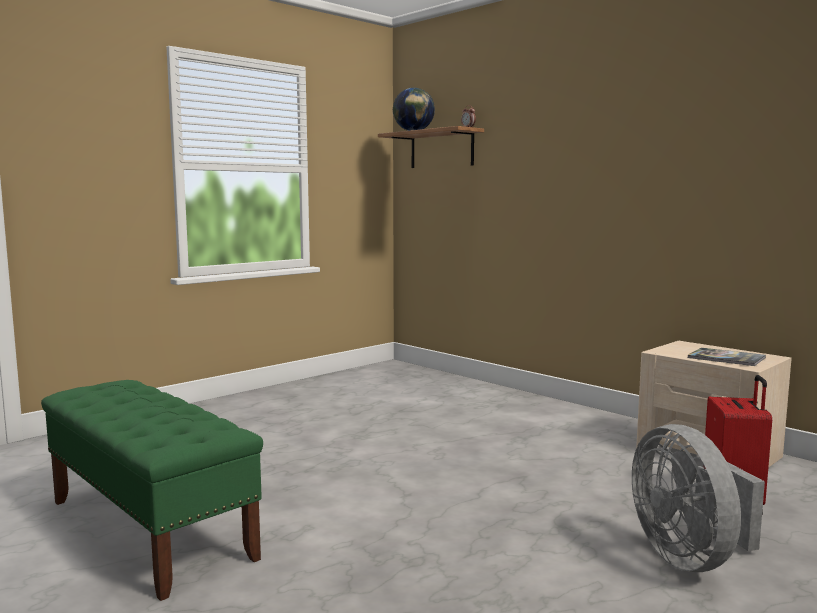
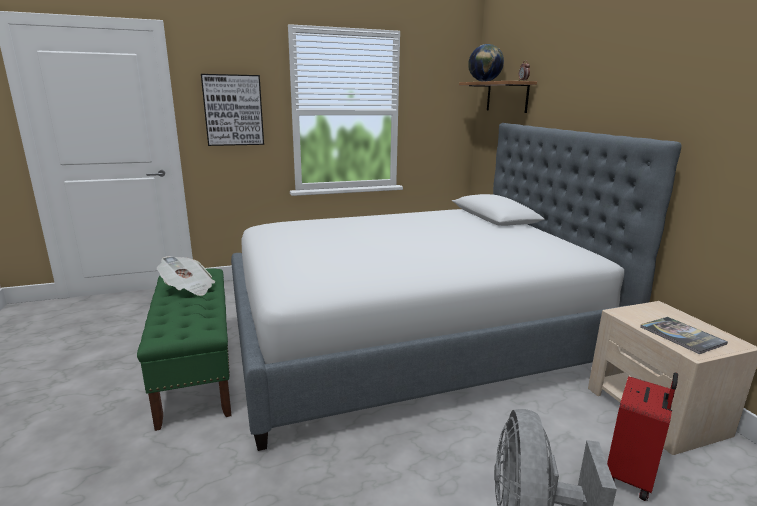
camera: 25 degrees right, 10 degrees up
(90, 159) = (233, 110): none -> picture
(125, 400) = (188, 288): none -> newspaper
(412, 440) = (412, 336): none -> bed

